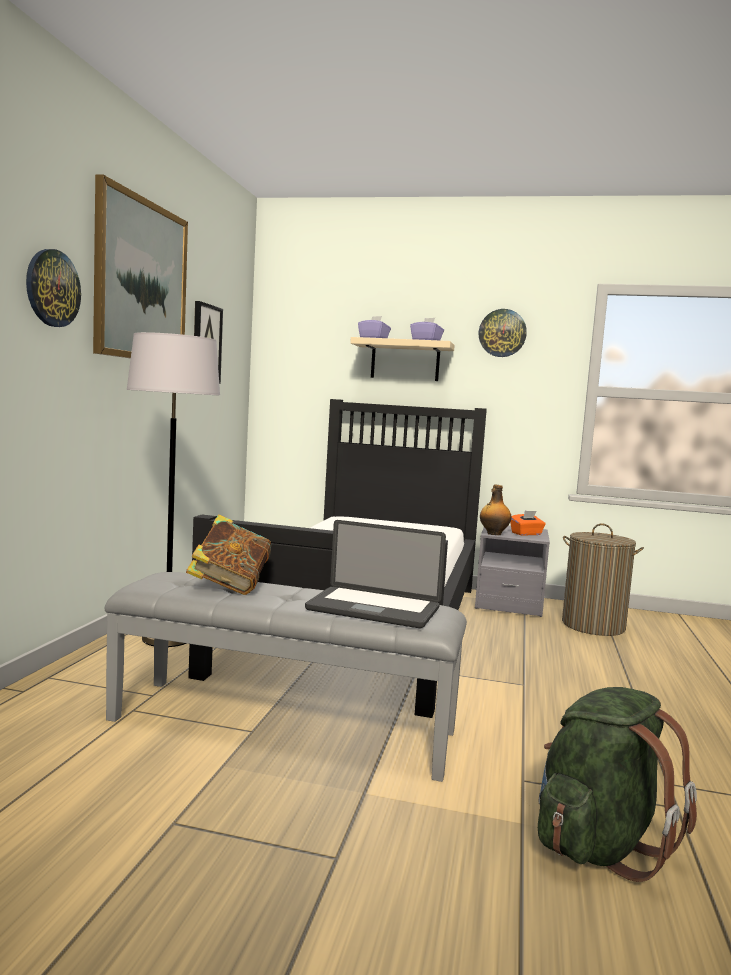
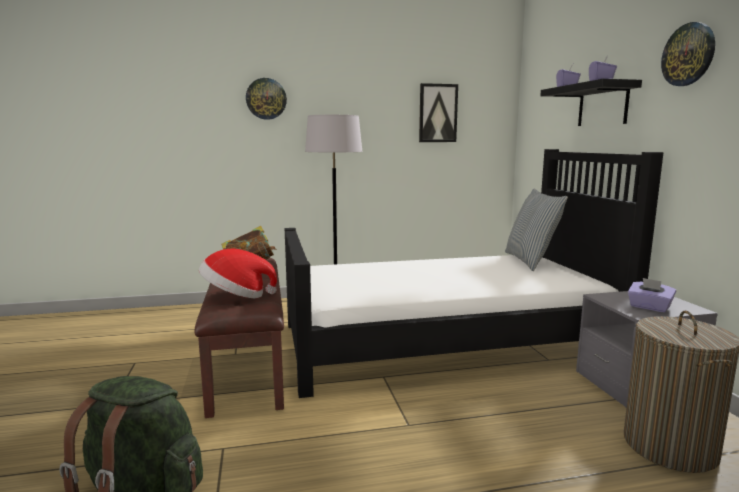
camera: 65 degrees right, 5 degrees up
(141, 281) = (351, 81): picture -> none
(284, 725) = (249, 359): grey bench -> brown bench
(365, 520) = (531, 261): none -> pillow
(373, 609) = (236, 296): laptop -> hat
(405, 361) = (603, 105): beige shelf -> black shelf
(493, 534) = (603, 297): bottle -> none
(526, 534) = (649, 307): orange tissue box -> purple tissue box

